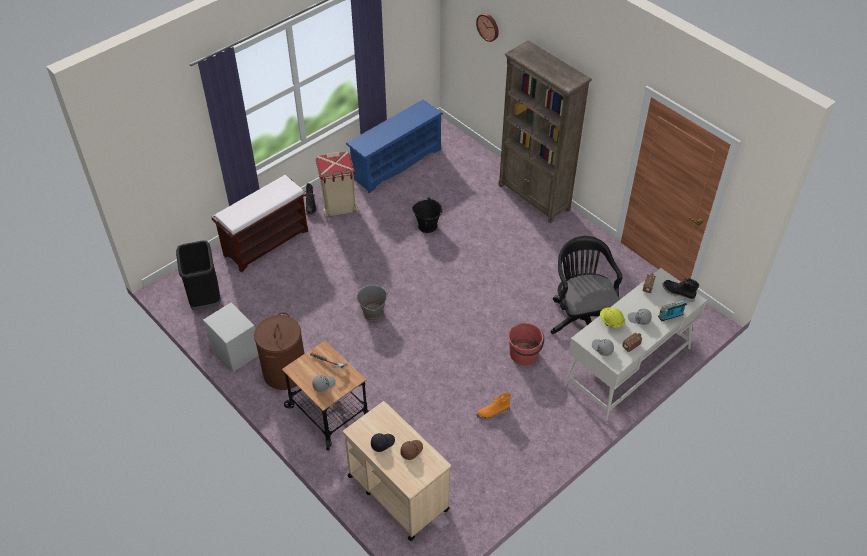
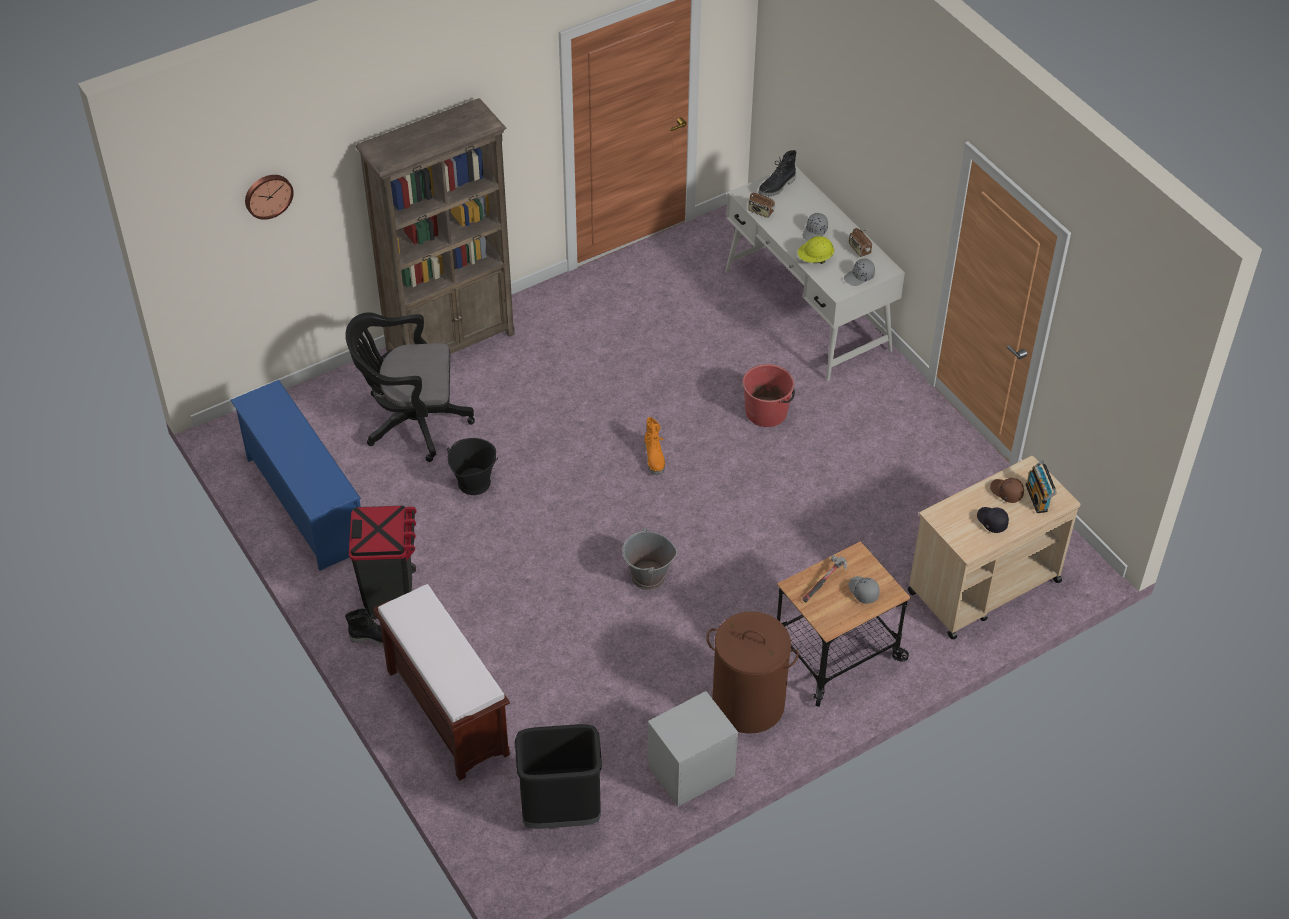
camera: 80 degrees left, 0 degrees up
(339, 207) = (391, 597): beige trash can -> black trash can
(493, 413) = (864, 463): orange boot -> orange boot (654, 458)
(581, 317) = (711, 338): black office chair -> black office chair (411, 422)
(671, 316) = (816, 202): radio -> radio (1038, 498)

